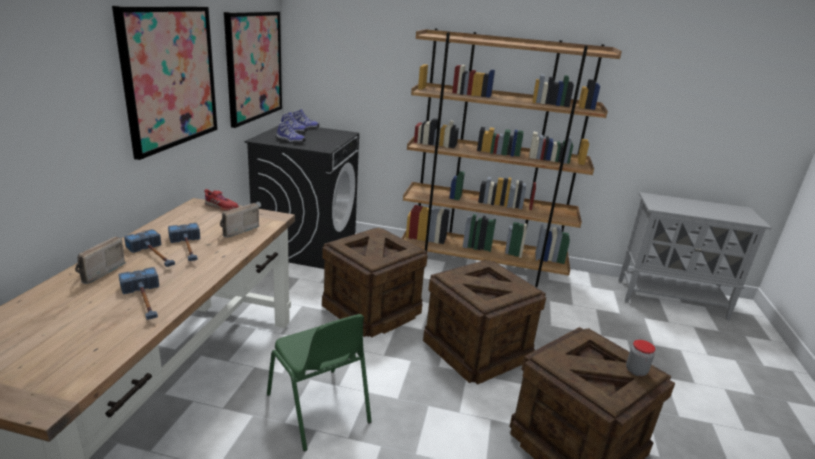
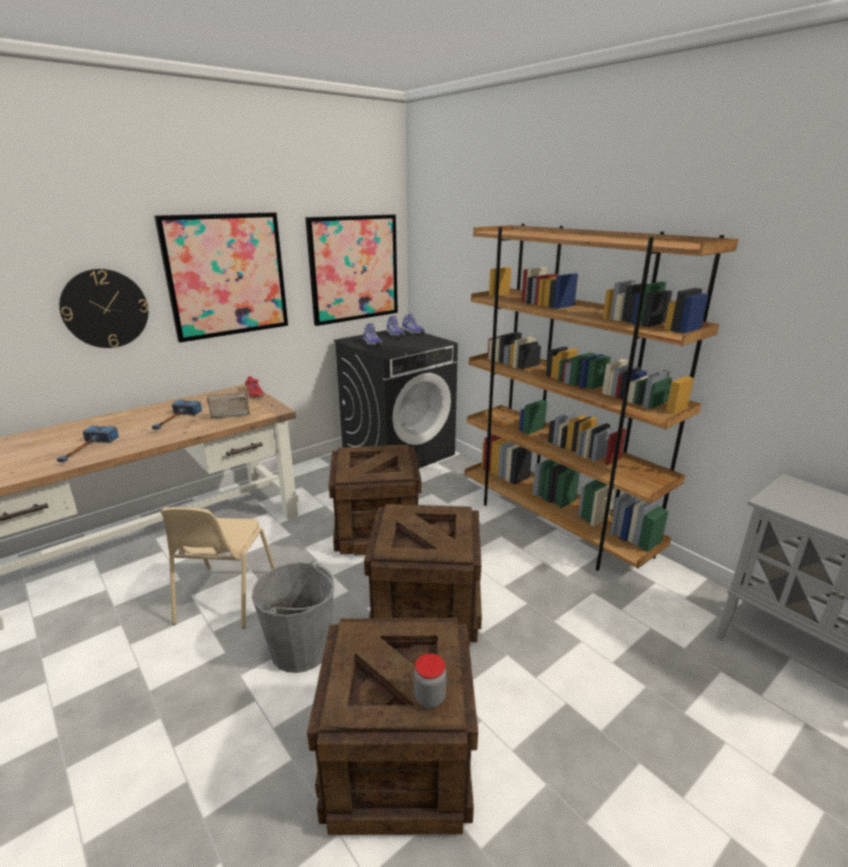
camera: 40 degrees right, 0 degrees up
(70, 126) = (105, 309): none -> wall clock
(97, 273) = (100, 424): radio -> none
(155, 256) = (148, 421): hammer -> none
(319, 409) = (225, 597): green chair -> beige chair
(433, 414) = (301, 649): none -> grey bucket

